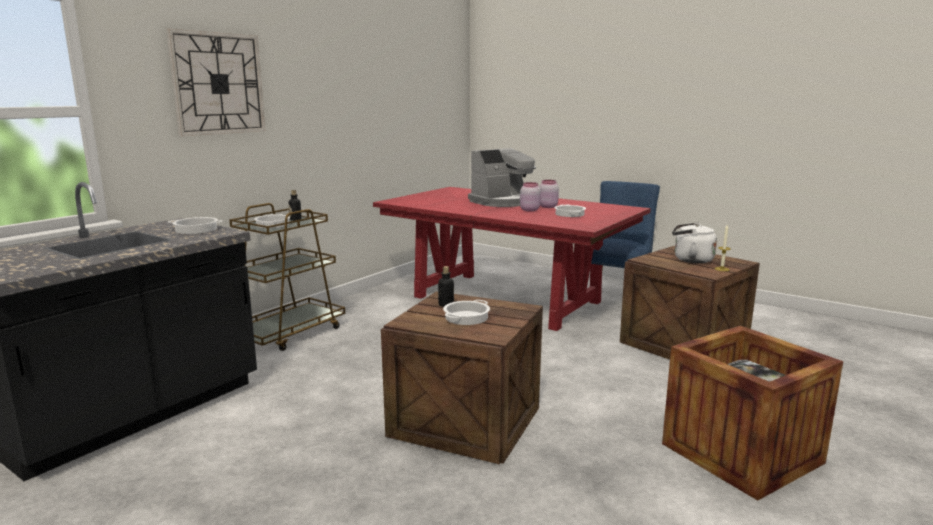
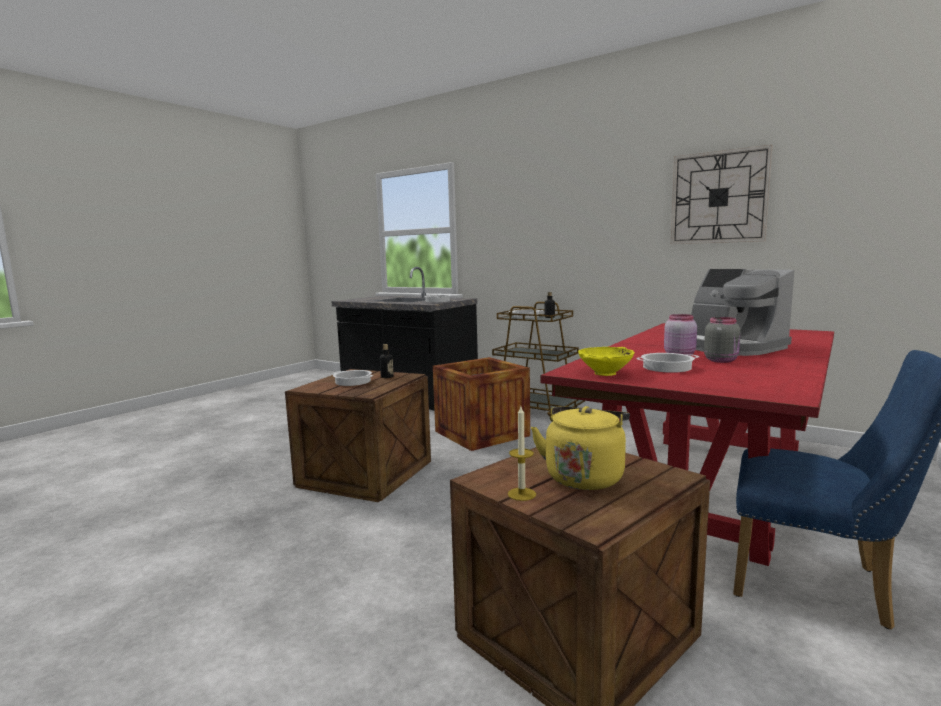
camera: 90 degrees right, 5 degrees down
(218, 84) = (530, 207): wall clock -> wall clock (718, 197)
(547, 206) = (721, 360): pink jar -> grey jar
(588, 223) = (605, 373): none -> yellow bowl
(690, 260) = (584, 476): white kettle -> yellow kettle
(741, 453) = (223, 614): crate -> crate (481, 433)

